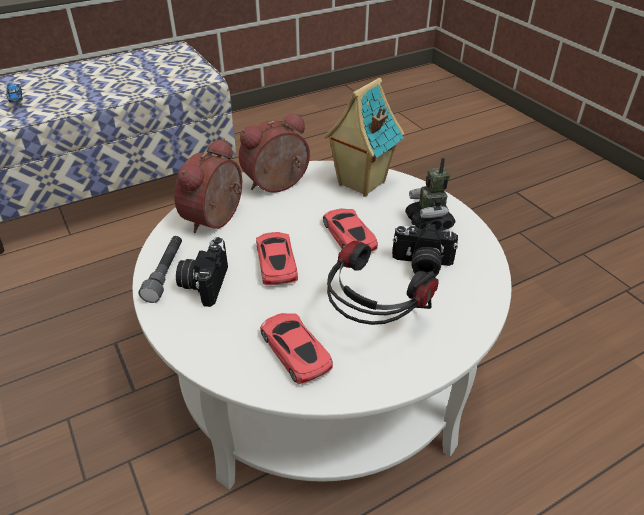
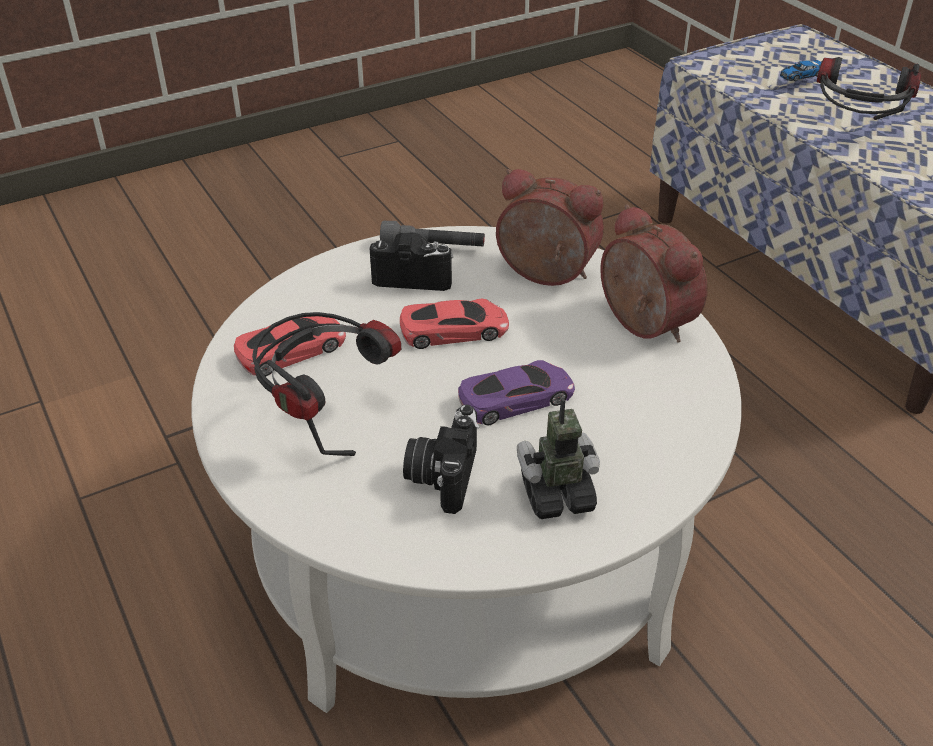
camera: 90 degrees right, 0 degrees up
(98, 94) = (853, 135): none -> headphones
(348, 235) = (516, 398): red toy car -> purple toy car
(360, 184) = (666, 416): toy house -> none

